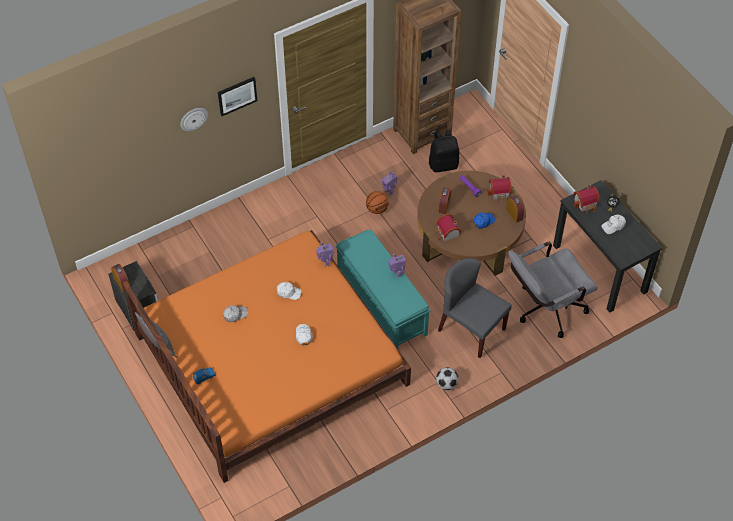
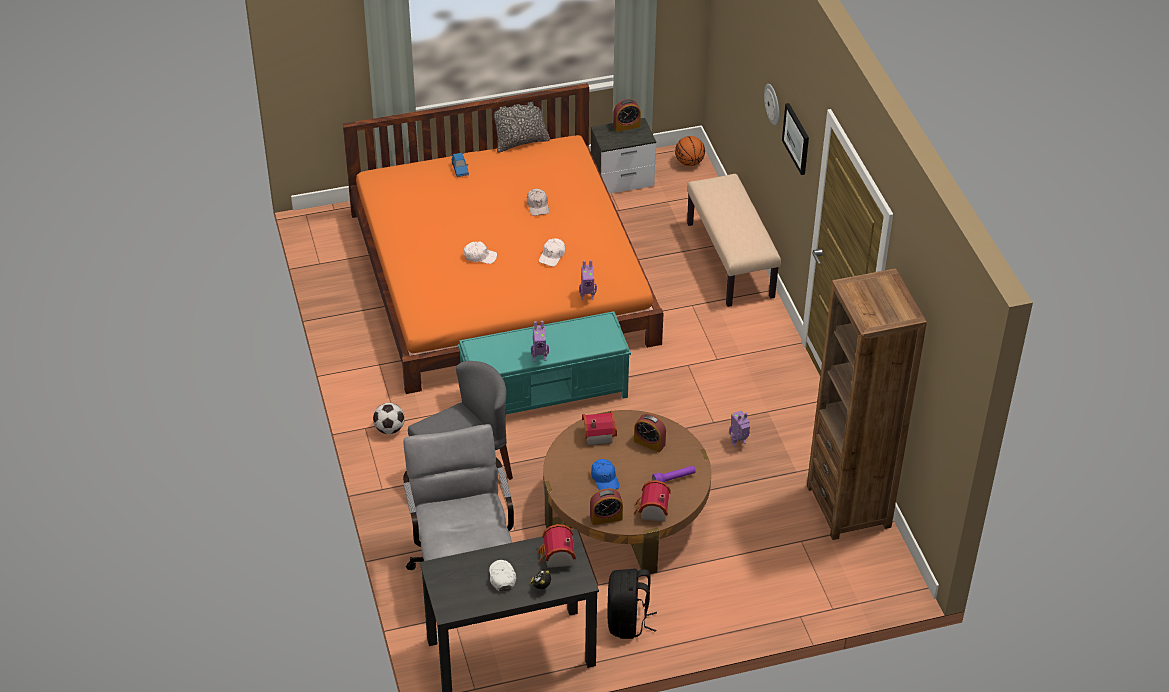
camera: 105 degrees right, 10 degrees down
(215, 226) = (731, 260): none -> beige bench
(377, 209) = (710, 423): basketball -> basketball (689, 162)
(443, 164) = (775, 516): black backpack -> black backpack (628, 622)

